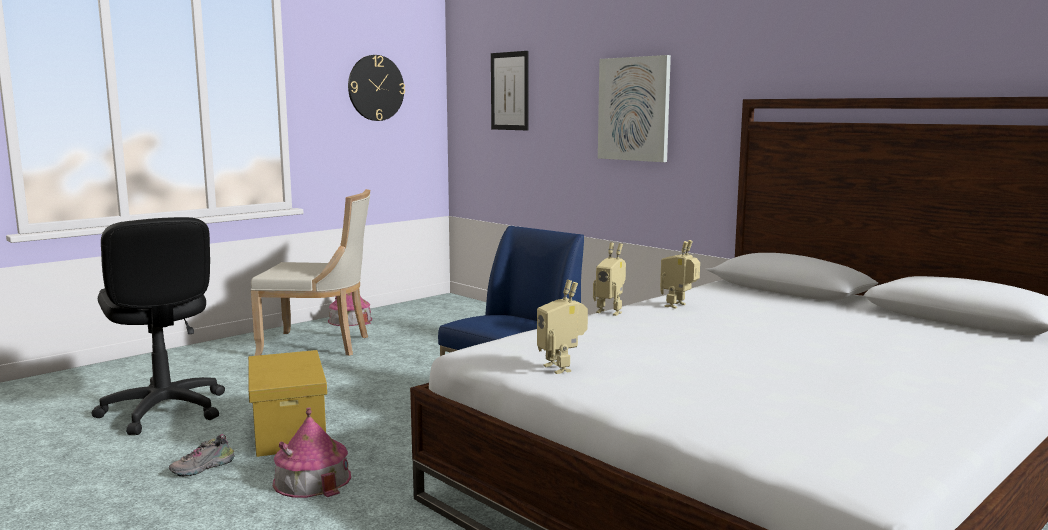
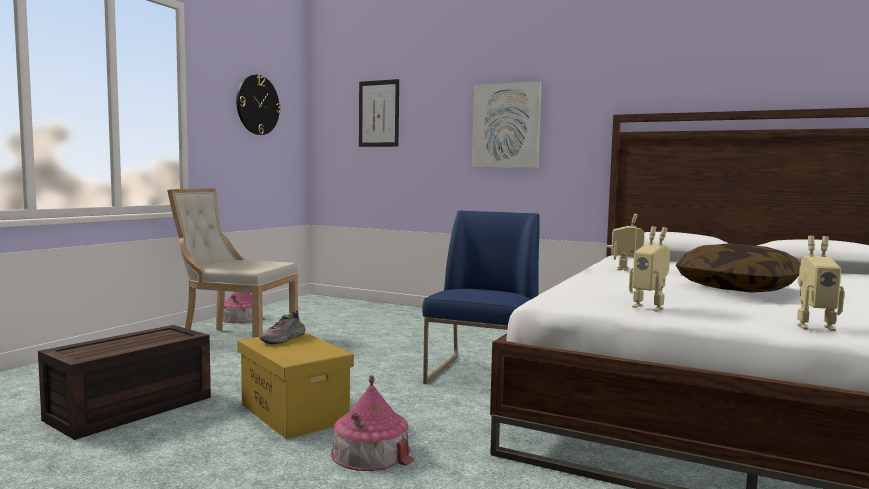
camera: 20 degrees left, 5 degrees down
(164, 411) = (129, 409): black office chair -> brown storage box
(203, 468) = (239, 458): shoe -> shoe (283, 339)
(319, 345) = (235, 339): beige chair -> beige chair turned 150 degrees counterclockwise
(610, 311) = (587, 274): toy robot -> toy robot (813, 326)
(741, 346) = (737, 288): none -> pillow

